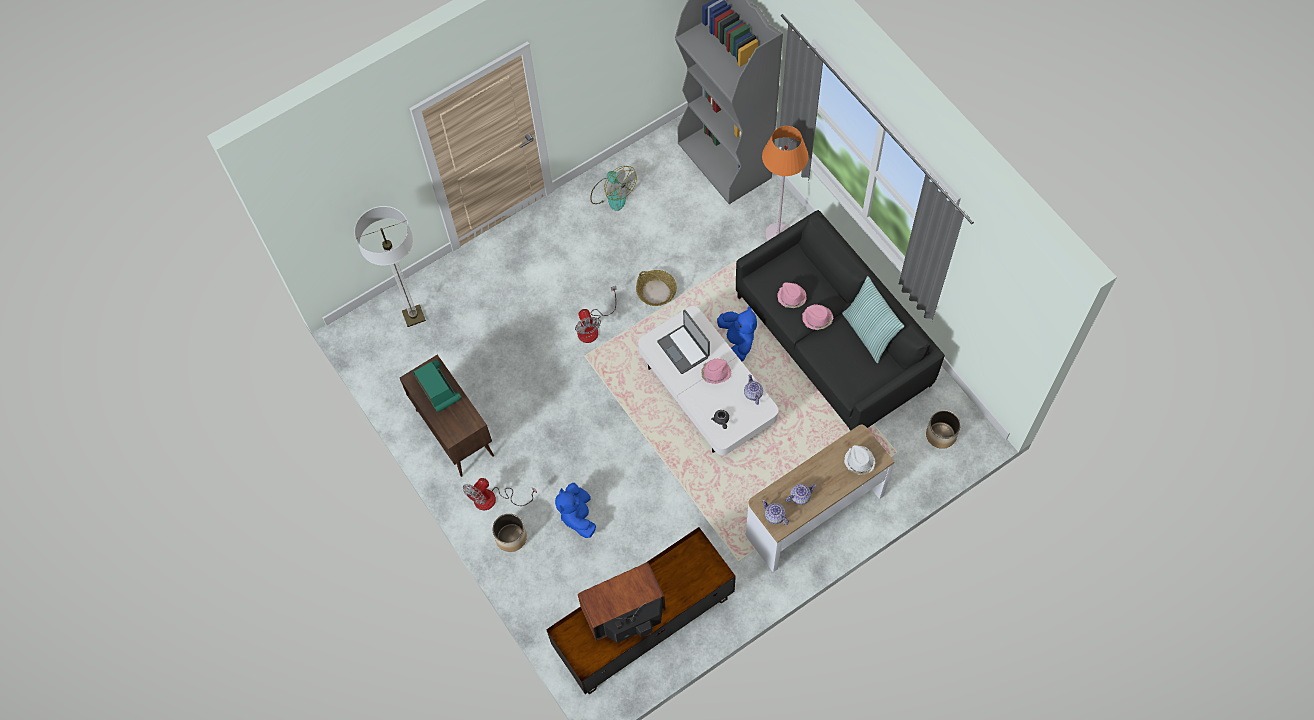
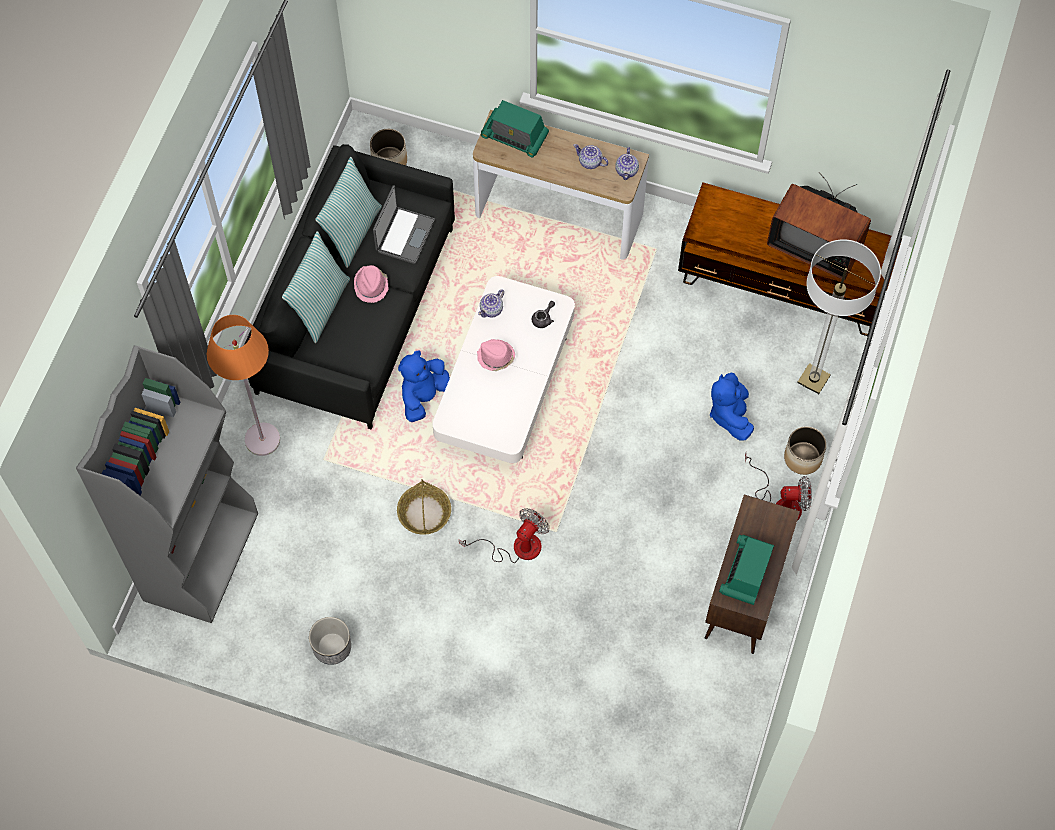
camera: 130 degrees left, 0 degrees up
(414, 316) = (650, 746): floor lamp -> floor lamp (813, 379)
(577, 515) = (730, 414): blue plush toy -> blue plush toy turned 135 degrees clockwise
(612, 193) = (332, 647): fan -> planter
(684, 349) = (491, 403): laptop -> laptop (404, 235)
(791, 297) = (364, 324): pink hat -> none
(825, 281) = (320, 305): none -> pillow
(859, 462) = (514, 136): white hat -> radio

